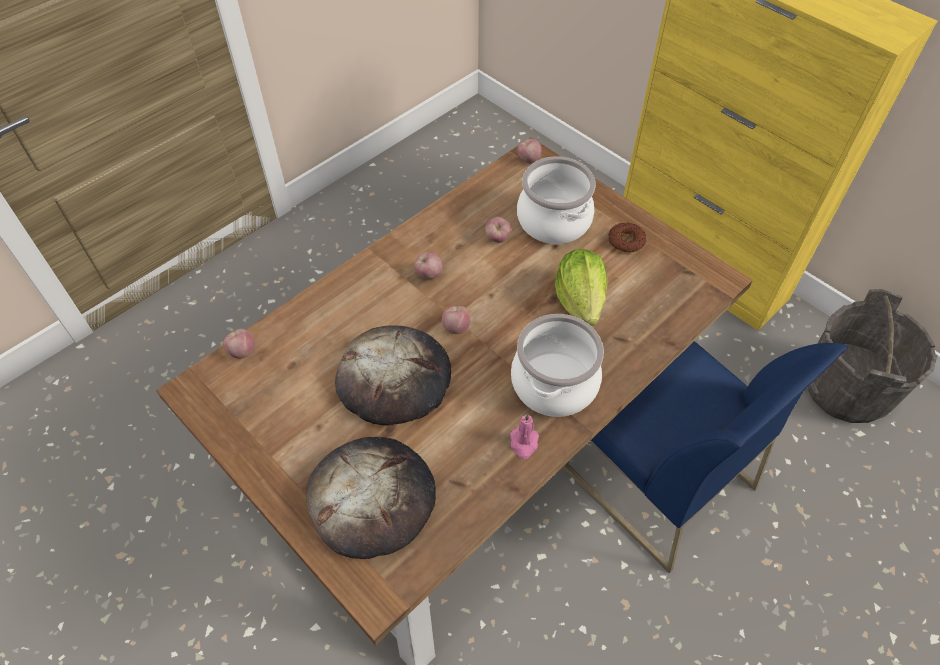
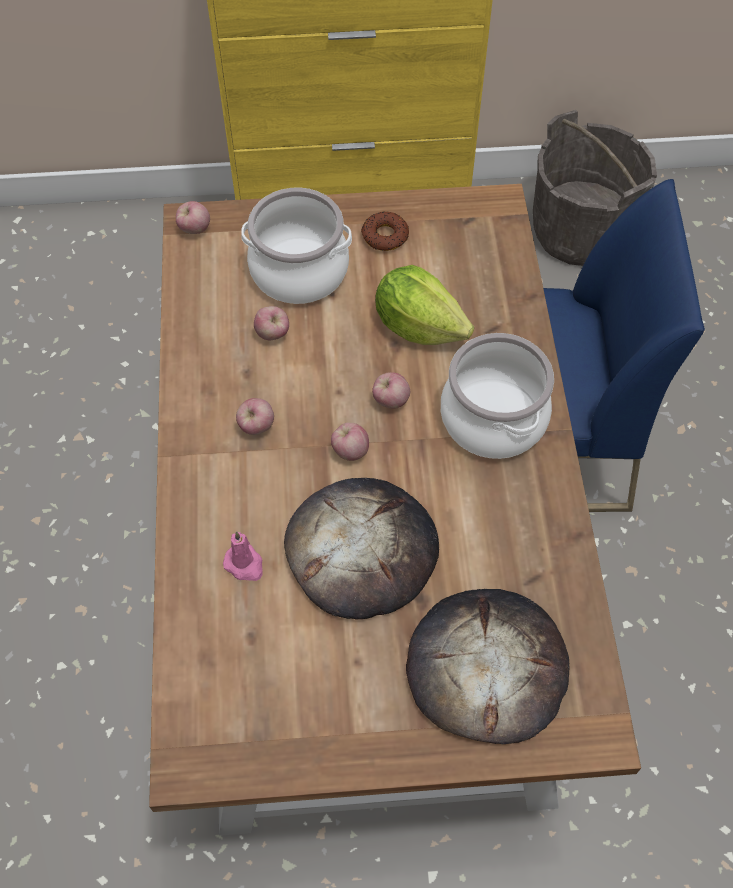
camera: 50 degrees left, 5 degrees up
(242, 351) = (183, 677): apple -> apple (390, 401)
(524, 443) = (537, 492): pink candle -> pink candle (245, 564)

